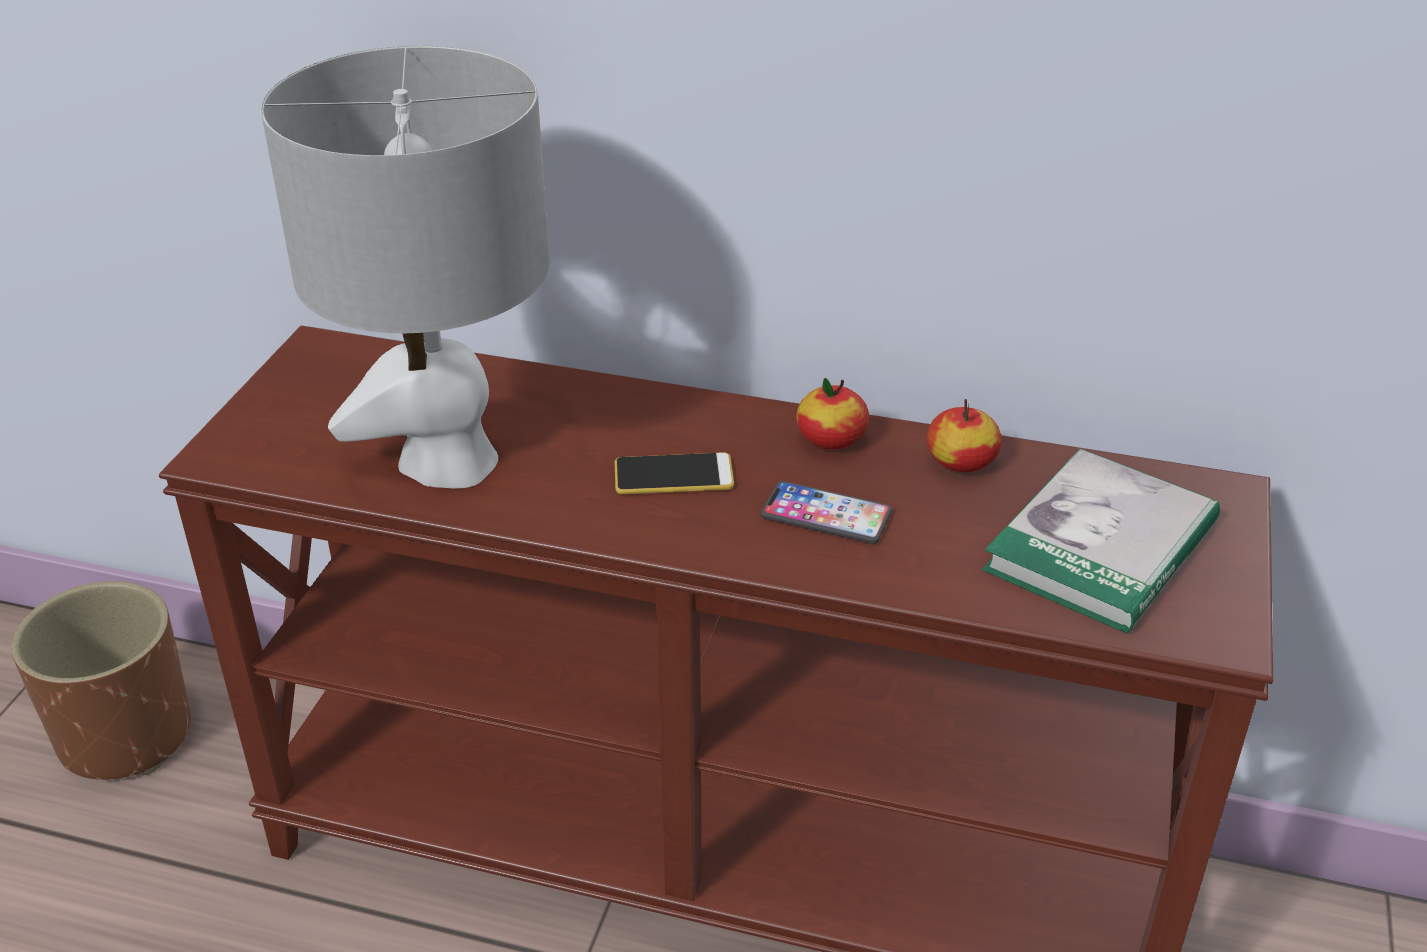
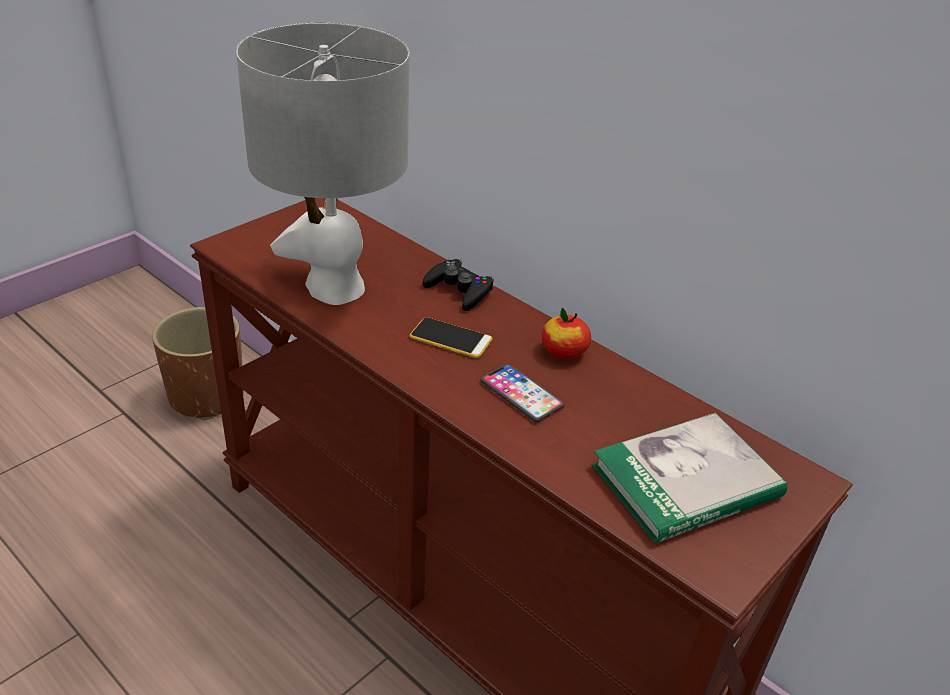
camera: 25 degrees right, 0 degrees up
(627, 405) = (459, 290): none -> black game controller
(961, 461) = (636, 393): apple -> none

